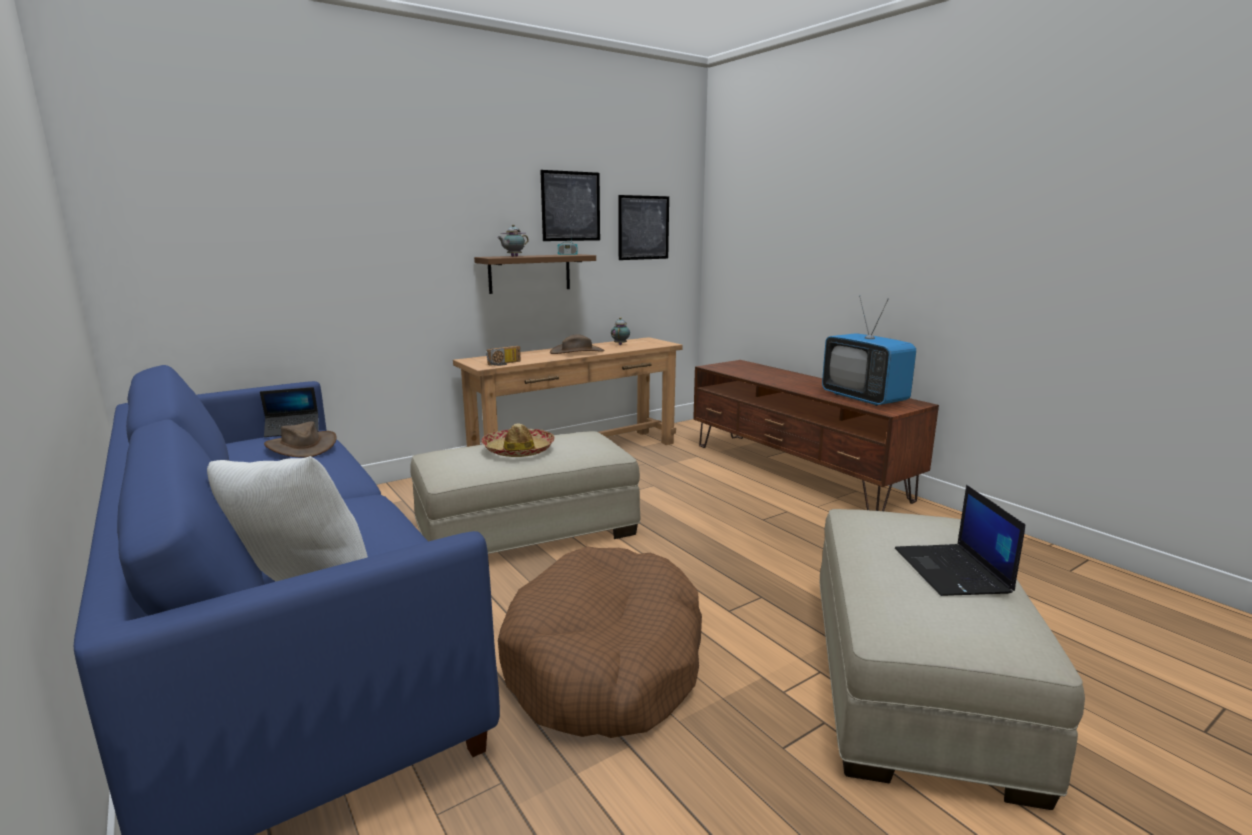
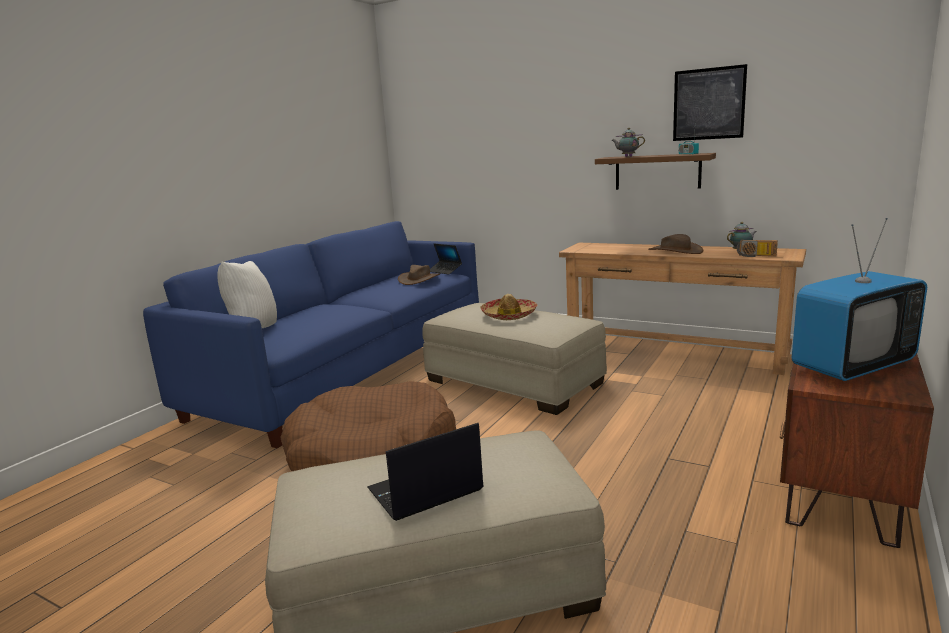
camera: 65 degrees right, 0 degrees up
(504, 363) = (590, 250): radio -> radio (756, 256)
(643, 227) = (811, 120): picture -> none
(864, 398) = (852, 366): television -> television turned 150 degrees counterclockwise

